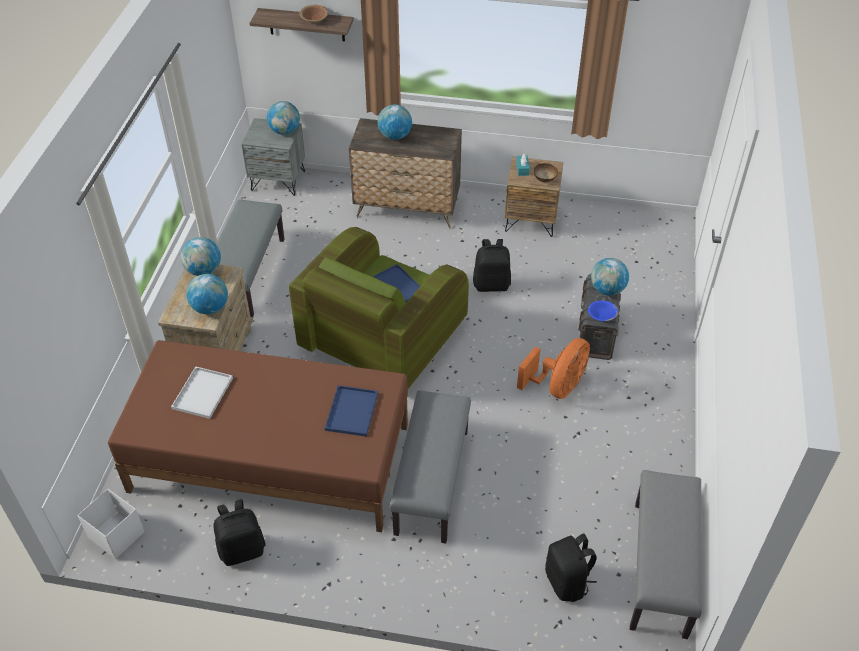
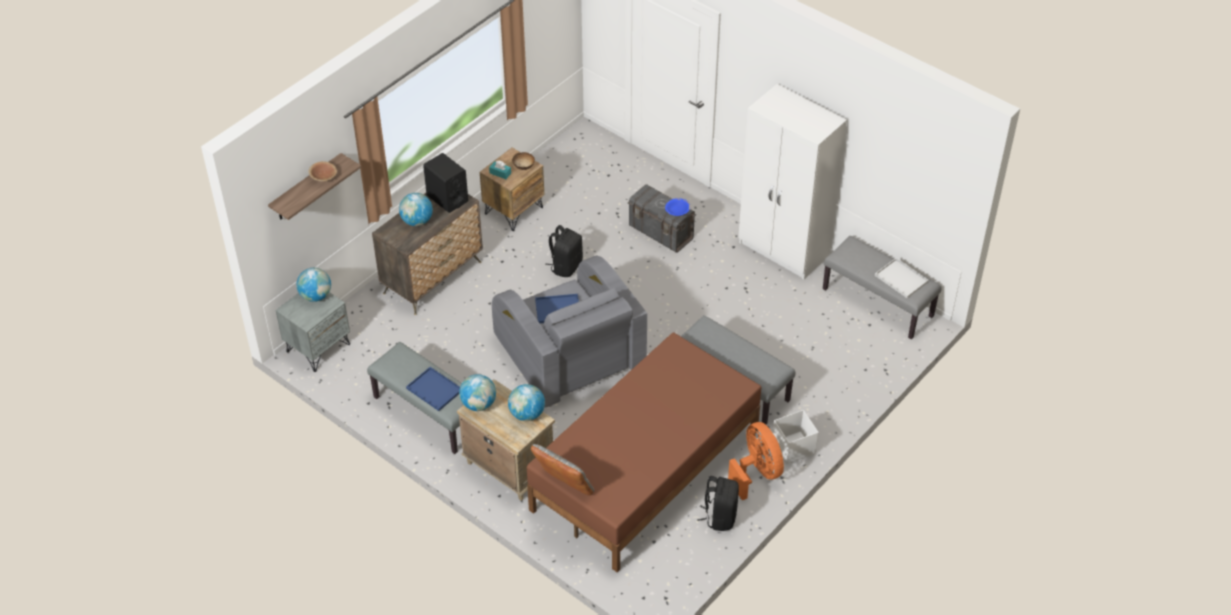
camera: 60 degrees left, 0 degrees up
(116, 534) = (655, 590): white storage box -> white storage box (792, 448)
(140, 377) = (563, 487): none -> grey pillow
(202, 392) = (607, 453): white tray -> white tray (900, 278)
(352, 412) = (689, 375): blue tray -> blue tray (435, 390)
(382, 335) = (569, 355): green armchair -> grey armchair
(438, 141) = (447, 198): none -> black speaker
(558, 386) = (696, 278): orange fan -> orange fan (757, 473)
(567, 582) = (859, 352): black backpack -> none
(607, 289) = (654, 196): globe -> none
(662, 443) = (783, 250): none -> white wardrobe

